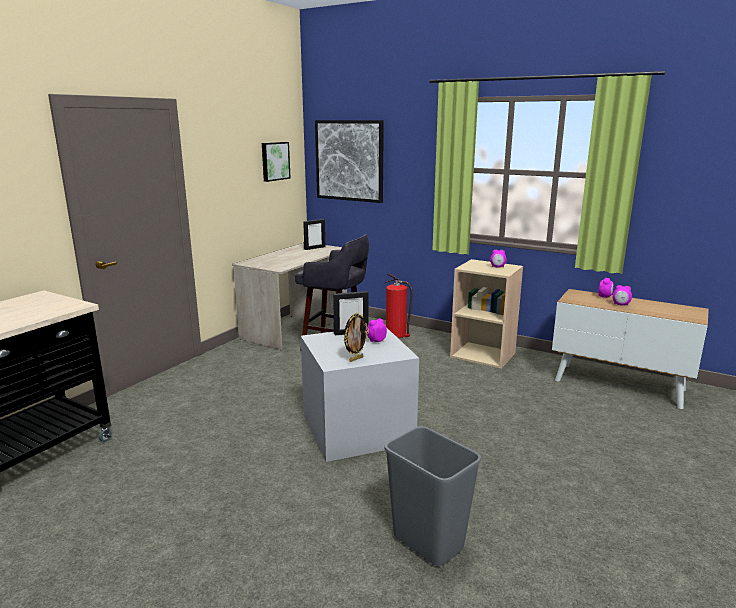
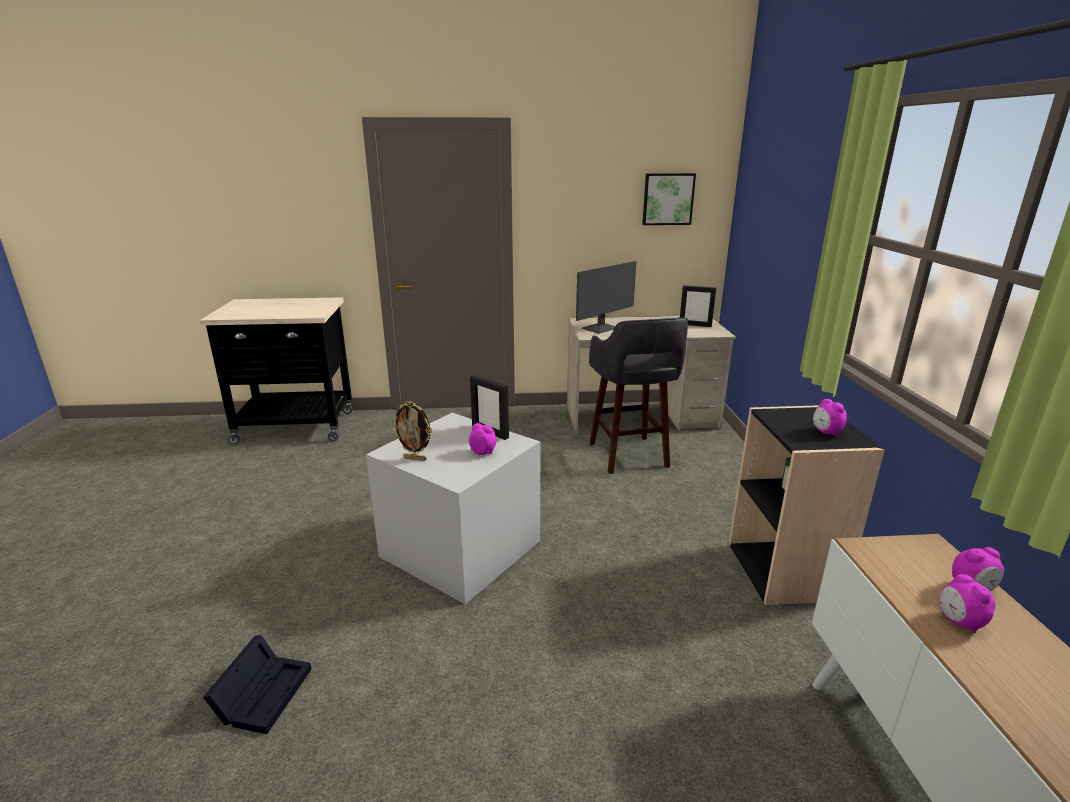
camera: 55 degrees right, 5 degrees up
(272, 263) = (601, 328): none -> monitor
(349, 160) = (764, 207): picture -> none
(396, 334) = (727, 479): fire extinguisher -> none
(427, 542) = (264, 692): grey trash can -> black storage box
(484, 355) = (785, 571): beige bookcase -> black bookcase

